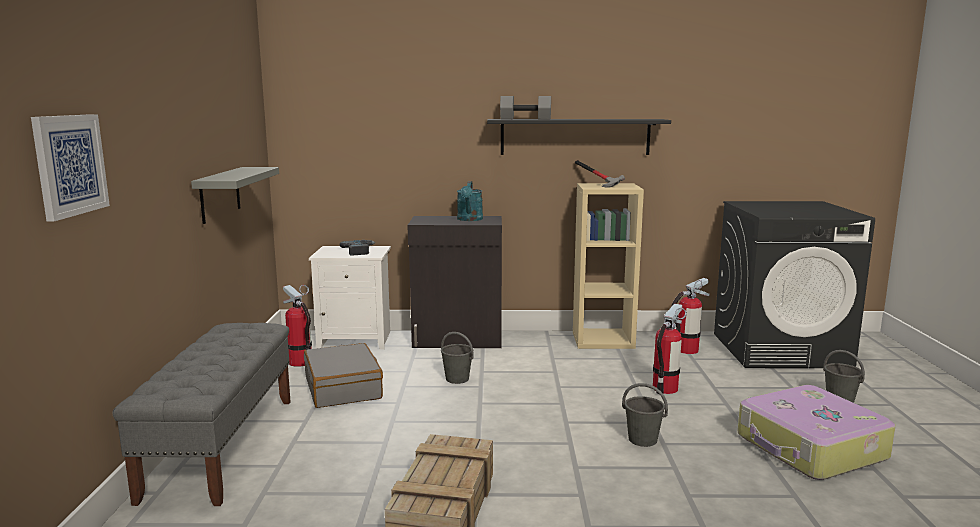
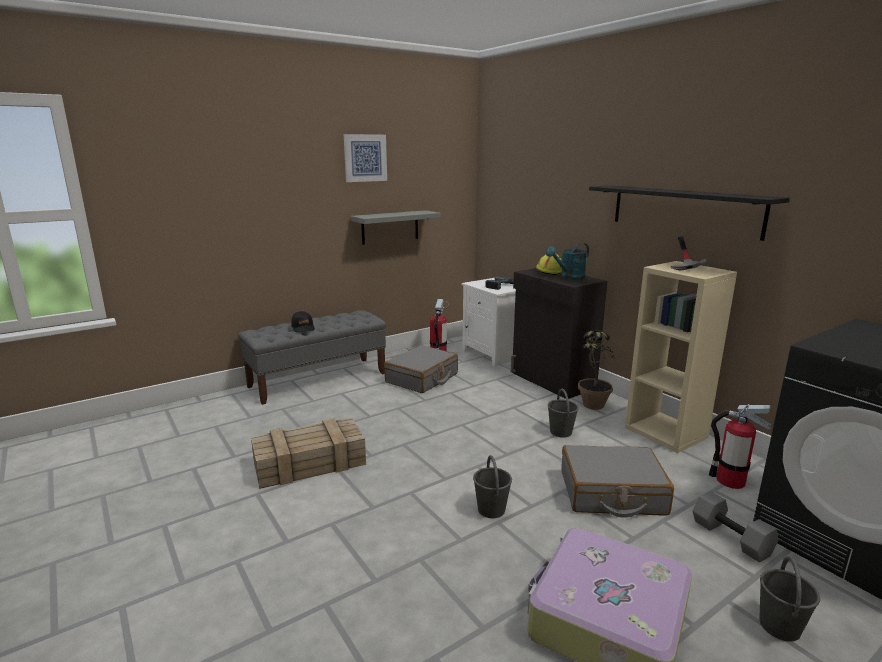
camera: 55 degrees right, 5 degrees up
(69, 165) = (219, 199): picture -> picture (365, 158)
(214, 363) = (303, 327): none -> black cap
(436, 219) = (549, 271): none -> yellow hard hat
(457, 379) = (487, 404): grey bucket -> grey bucket (561, 432)
(526, 119) = (630, 187): grey dumbbell -> grey dumbbell (732, 538)
(530, 346) = (591, 408): none -> potted plant
(665, 388) = (612, 493): fire extinguisher -> grey suitcase

